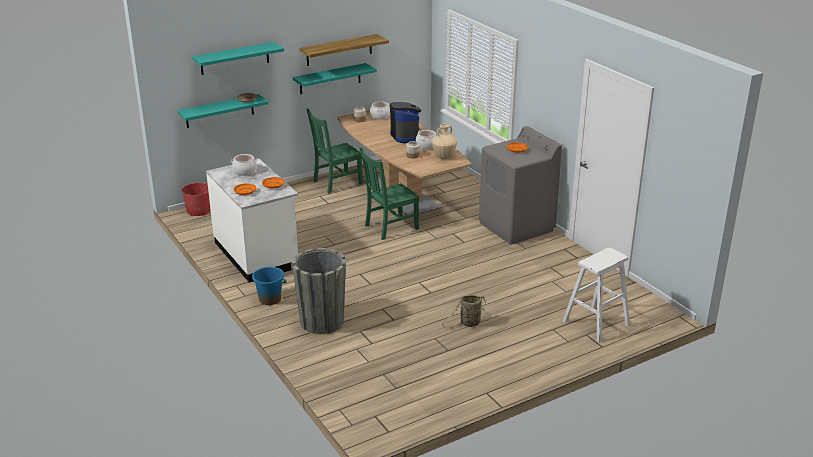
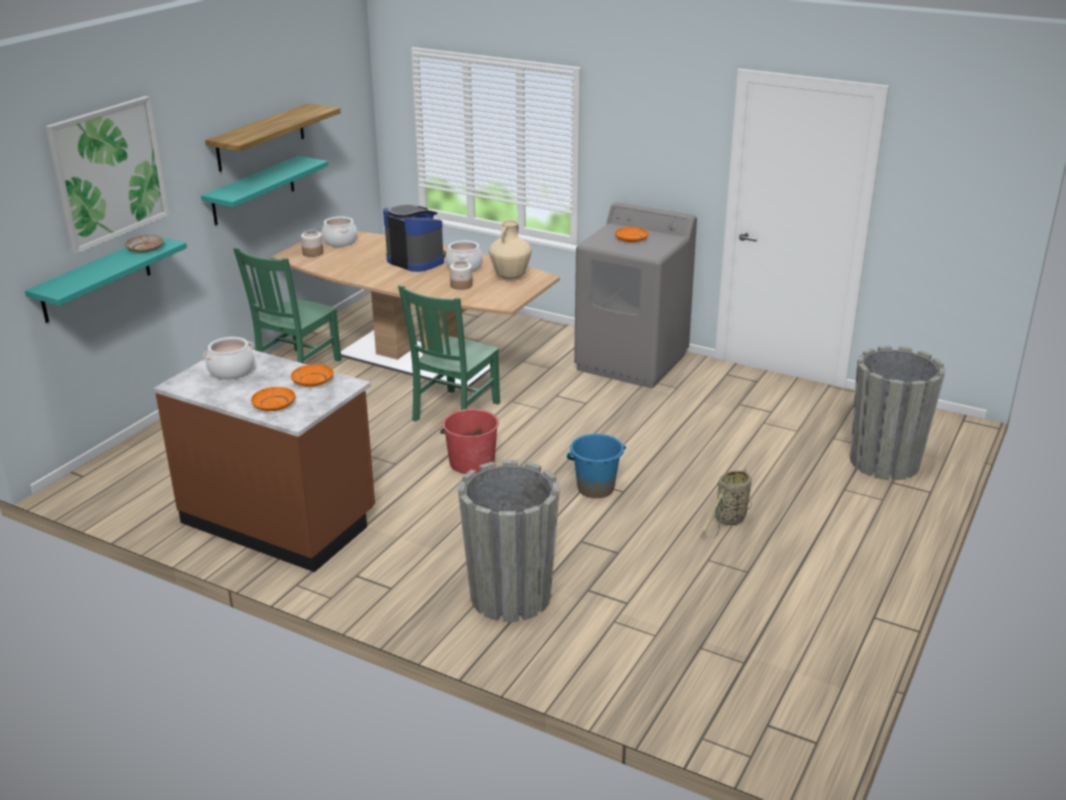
camera: 30 degrees left, 0 degrees up
(199, 210) = (94, 476): red bucket -> red bucket (471, 462)
(234, 58) = (109, 173): turquoise shelf -> picture
(257, 254) = (280, 519): white counter -> brown counter
(270, 299) = (382, 588): blue bucket -> blue bucket (595, 488)
(596, 323) = (884, 462): white stool -> grey planter

